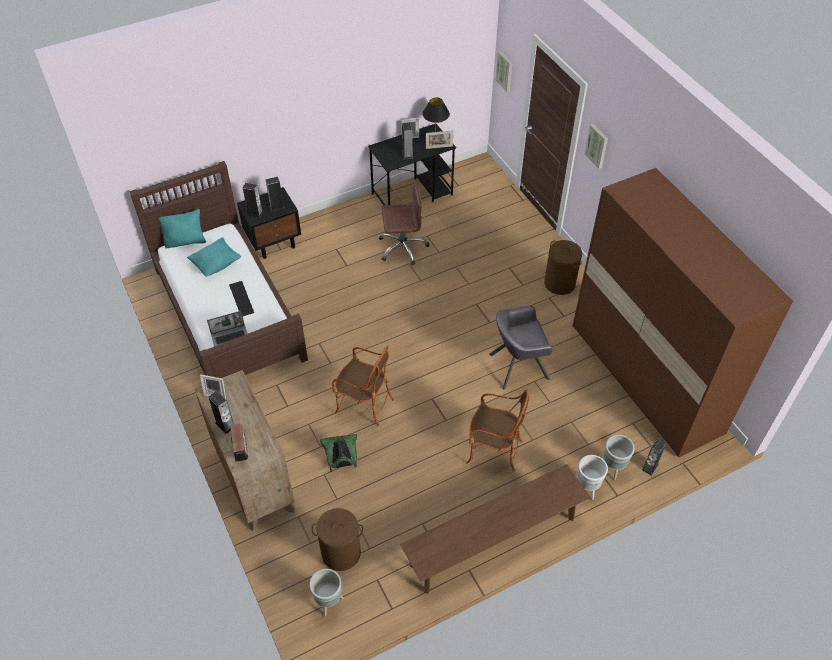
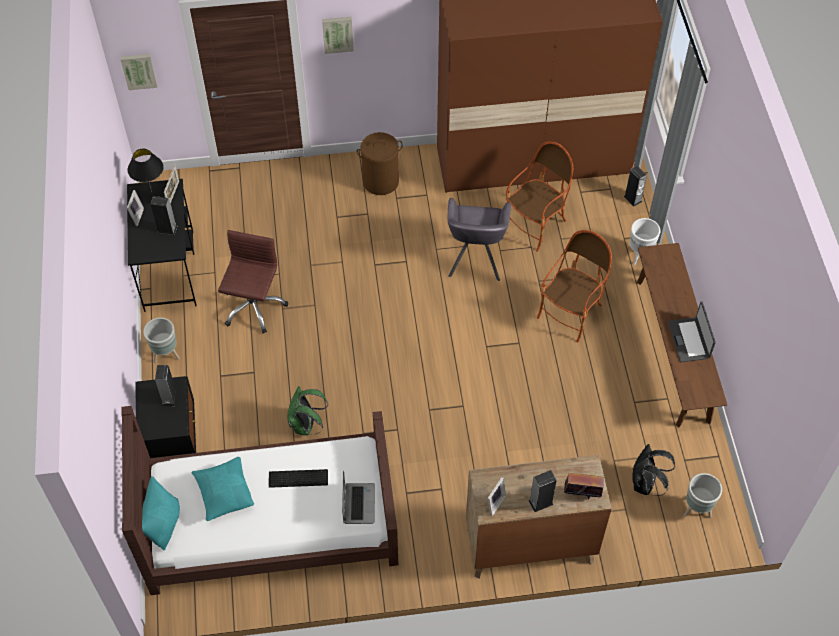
camera: 70 degrees left, 5 degrees up
(255, 213) = (167, 424): speaker -> none
(340, 553) = (645, 484): brown laundry basket -> black backpack
(342, 463) = (538, 454): green backpack -> green backpack (306, 425)
(364, 404) = (469, 412): armchair -> armchair (535, 225)
(480, 531) = (689, 340): none -> laptop
(612, 468) = (624, 227): grey planter -> grey planter (165, 354)

